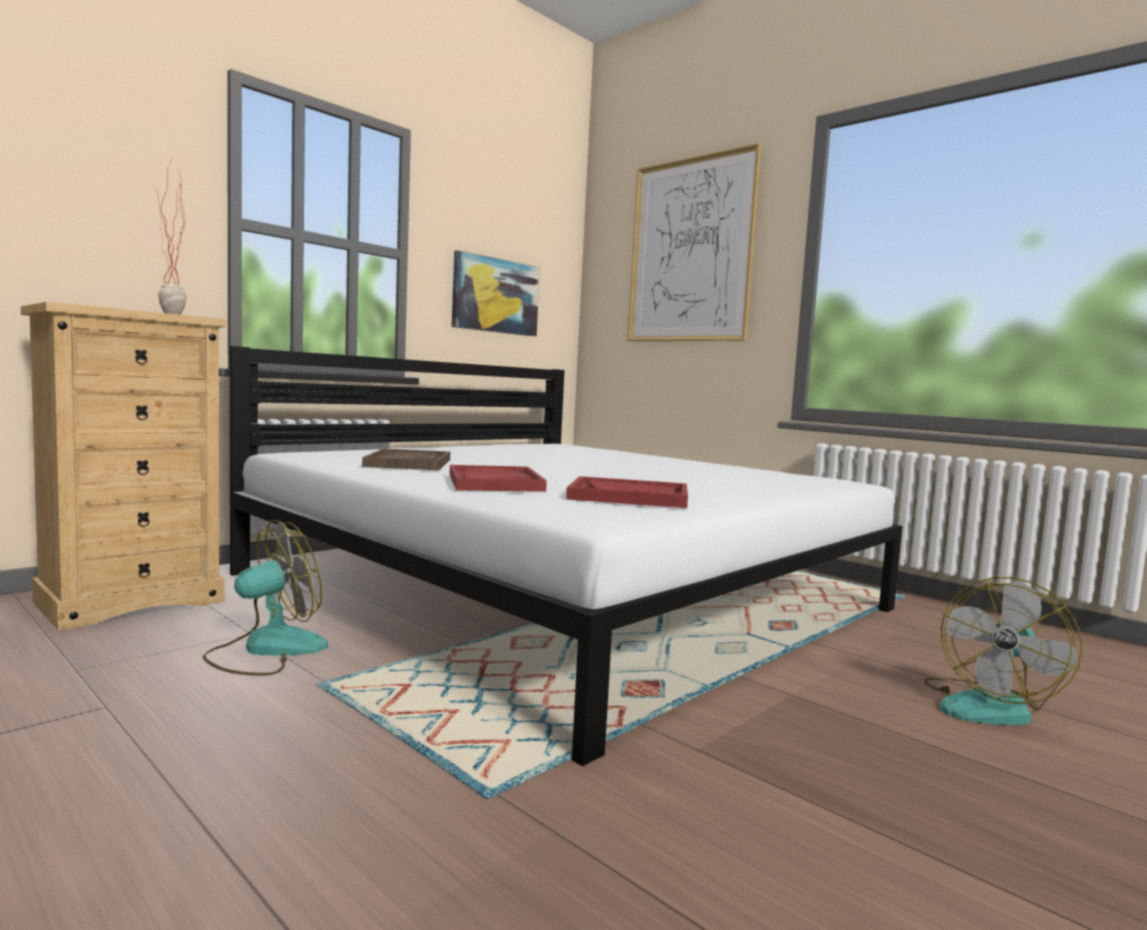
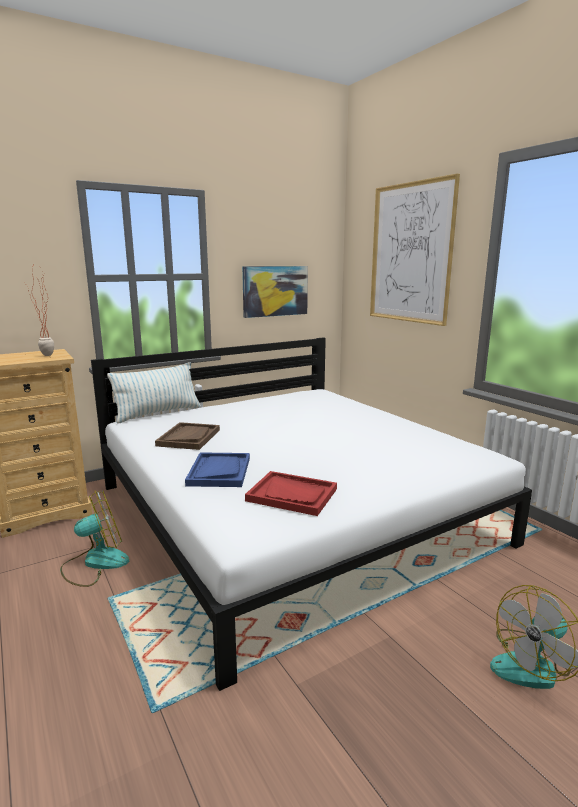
camera: 15 degrees right, 10 degrees up
(330, 449) = (158, 413): none -> pillow
(494, 482) = (219, 471): red tray -> blue tray

